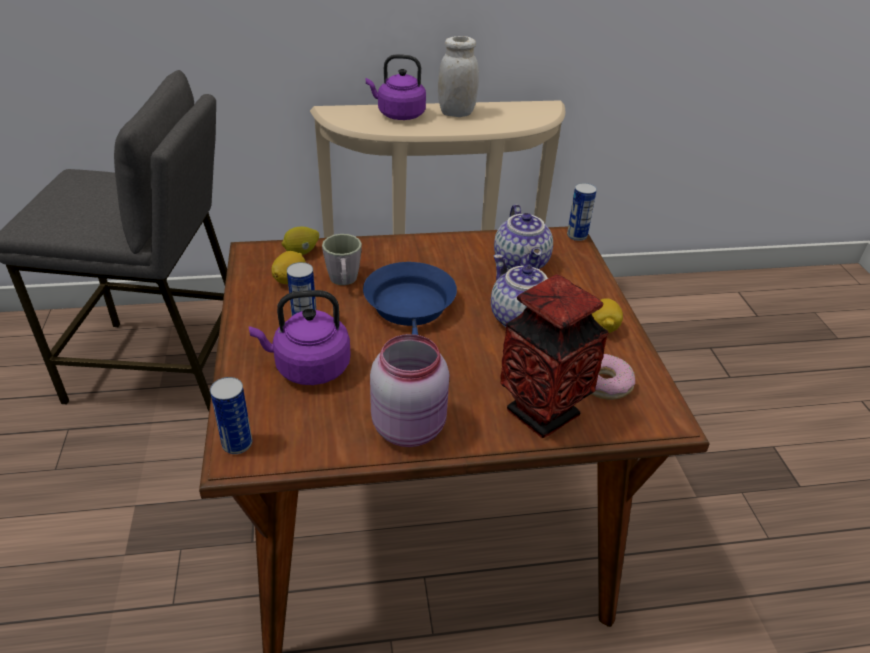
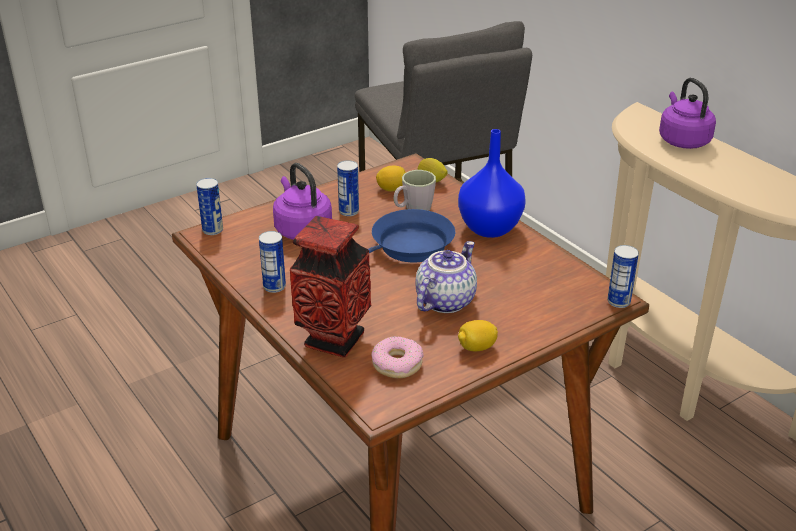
camera: 65 degrees right, 5 degrees down
(411, 427) = (274, 286): pink jar -> can
(418, 253) = (489, 229): none -> blue vase
(456, 113) = (734, 165): white jar -> none
(522, 263) = (532, 283): teapot -> none

